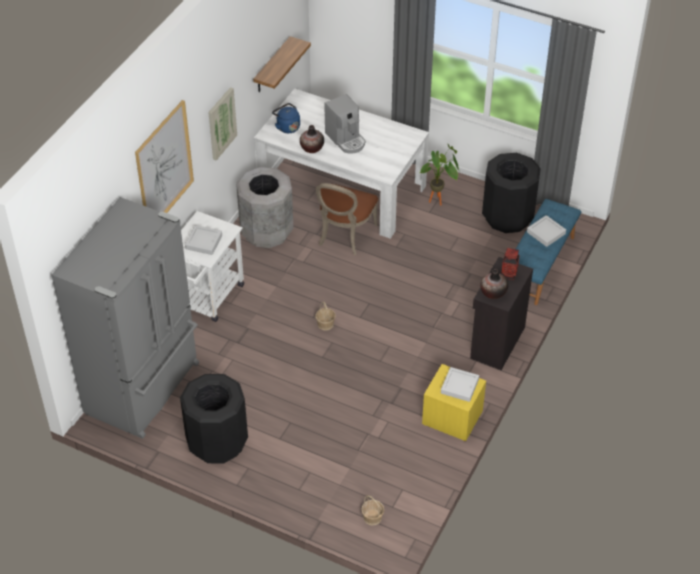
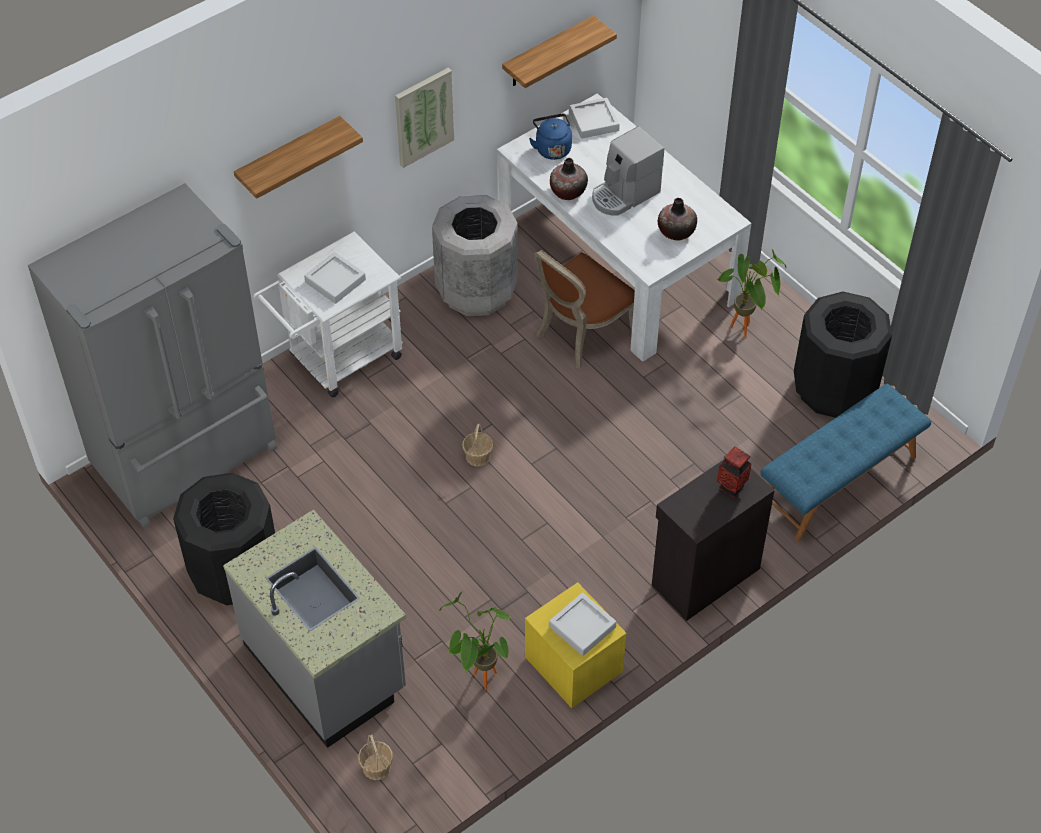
camera: 25 degrees right, 5 degrees up
(164, 166) = (289, 157): picture -> shelf
(307, 474) = (326, 667): none -> grey counter
(346, 139) = (624, 194): coffee machine -> coffee machine turned 60 degrees clockwise
(403, 447) = (479, 680): none -> potted plant
(493, 292) = (691, 506): vase -> vase (676, 232)
(546, 233) = (853, 438): grey tray -> grey tray (594, 121)

